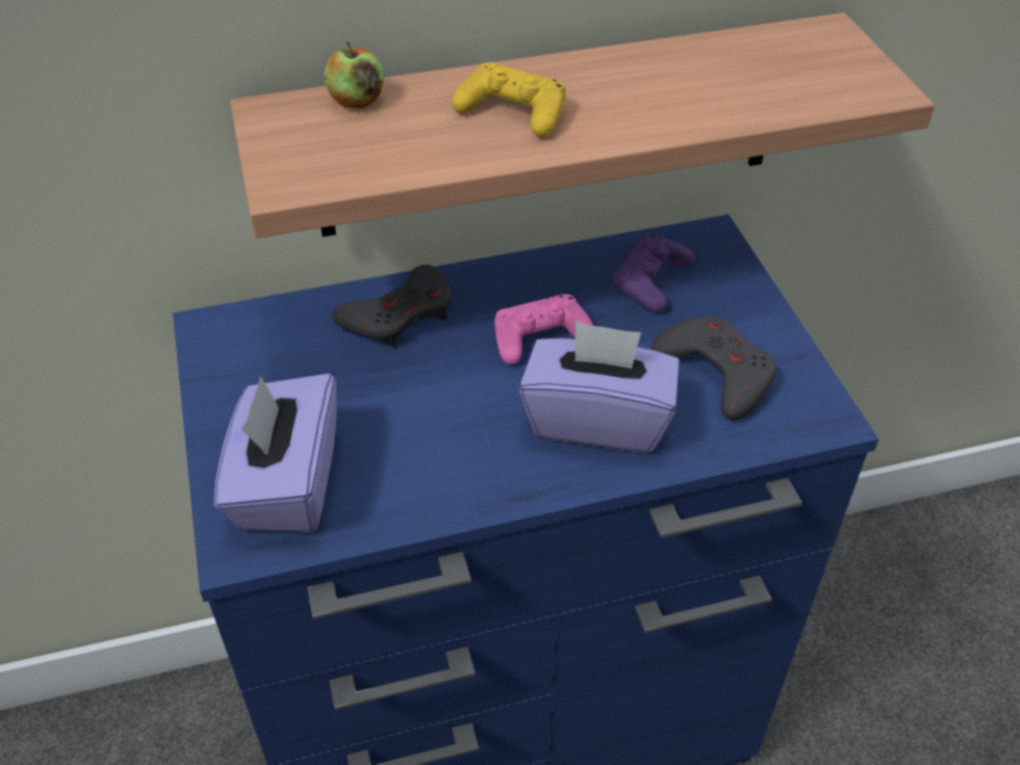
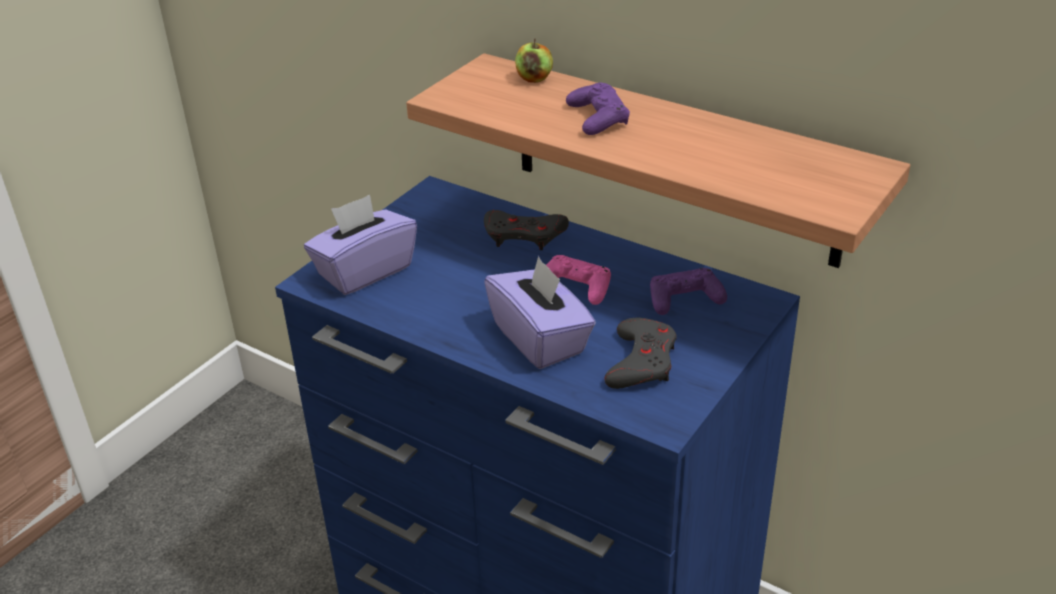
camera: 50 degrees right, 10 degrees down
(513, 111) = (598, 118): yellow game controller -> purple game controller

